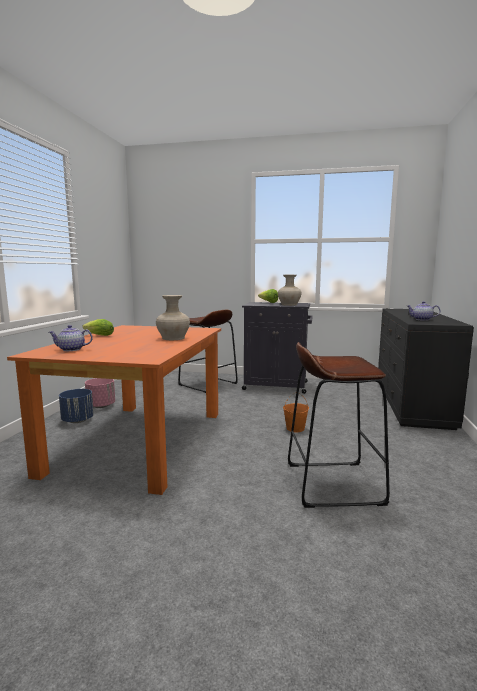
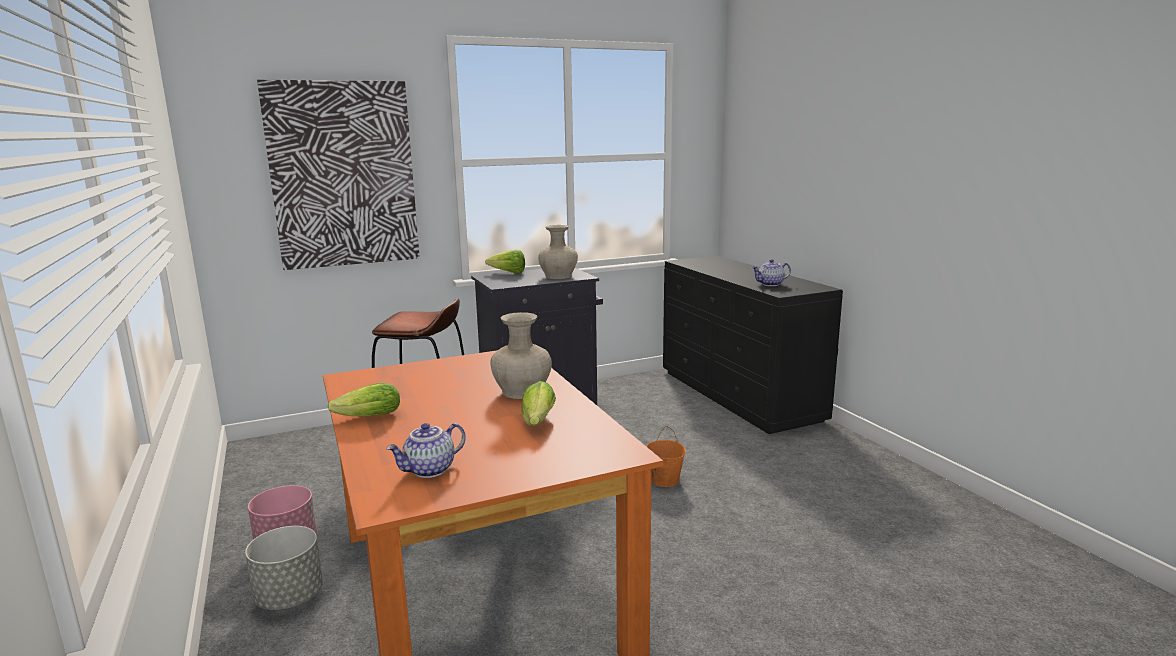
camera: 35 degrees left, 5 degrees up
(78, 420) = (290, 597): blue planter -> grey planter
(148, 346) = (537, 422): none -> lettuce
(195, 246) = (343, 175): none -> picture
(333, 483) = (807, 545): brown stool -> none

